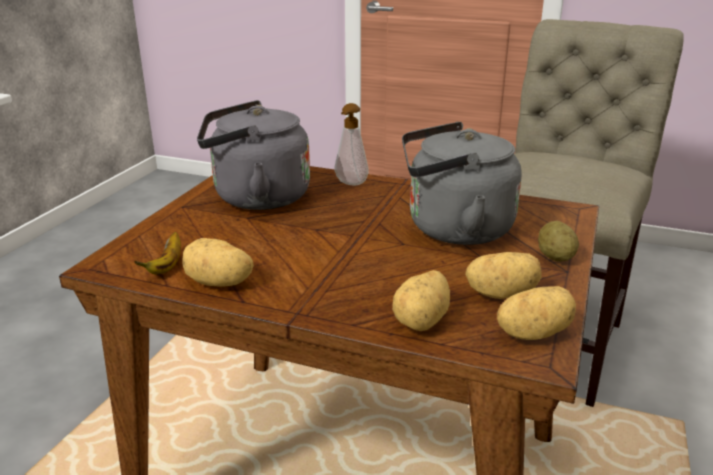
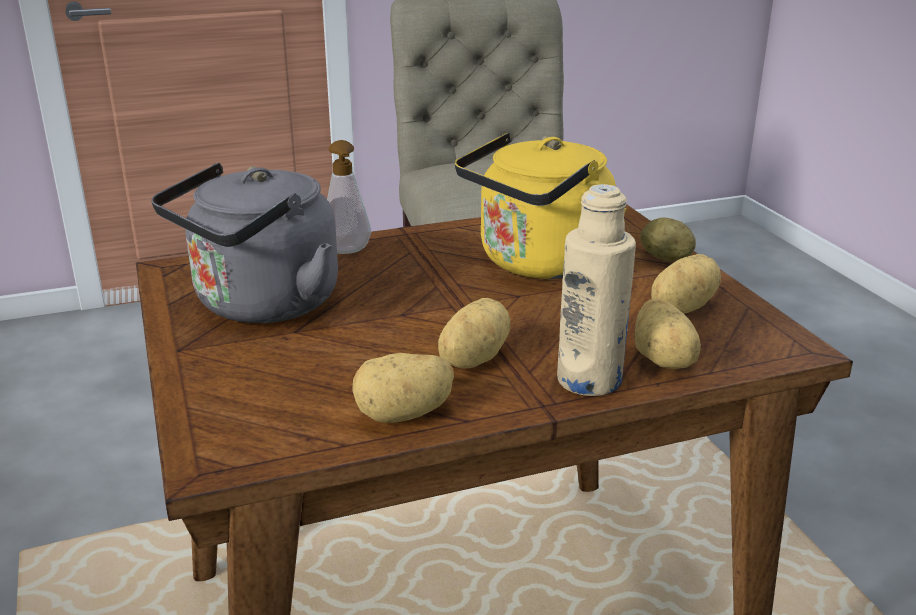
camera: 40 degrees left, 0 degrees up
(167, 266) = (302, 425): banana -> none
(351, 311) = (589, 380): none -> beige bottle
(453, 229) = (539, 264): grey kettle -> yellow kettle
(532, 333) = (757, 331): potato -> potato (471, 359)

